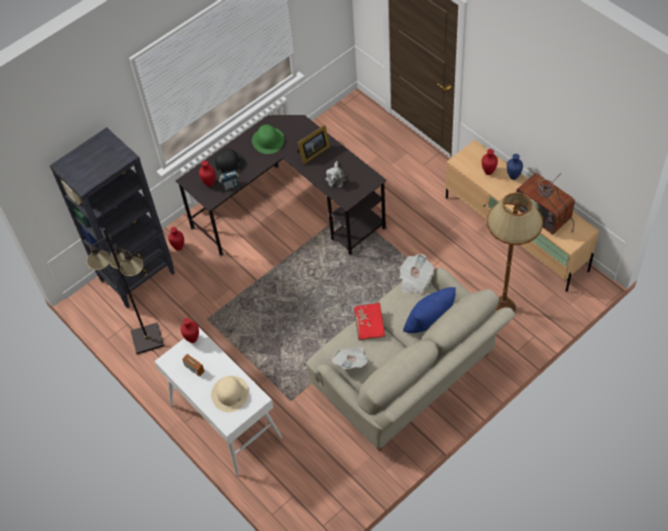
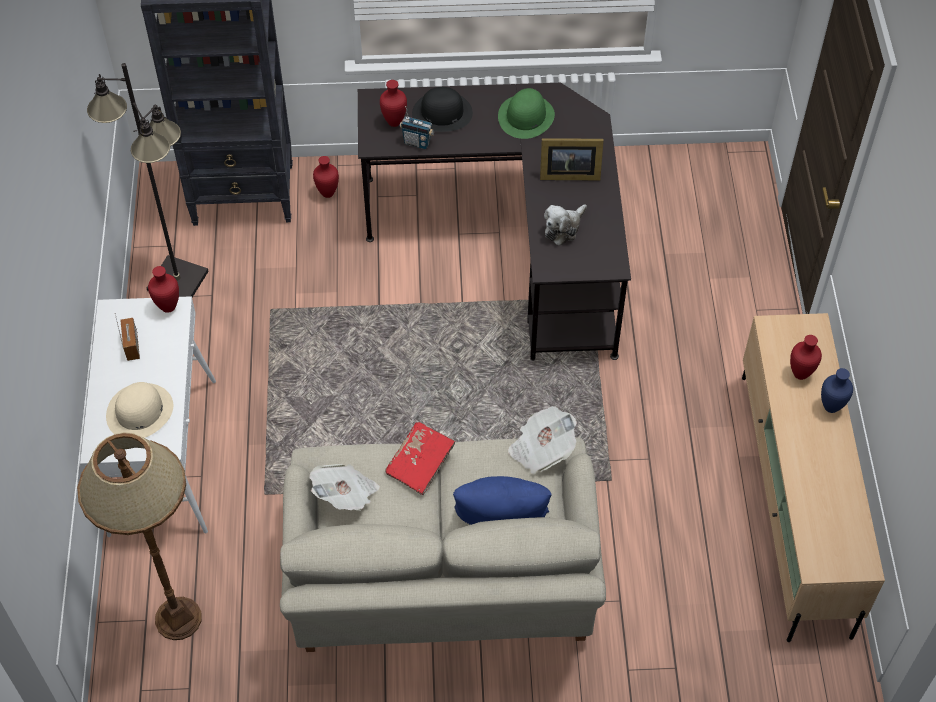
camera: 35 degrees right, 0 degrees up
(503, 307) = (670, 592): brown floor lamp -> brown floor lamp (179, 618)
(545, 215) = (822, 496): television -> none

